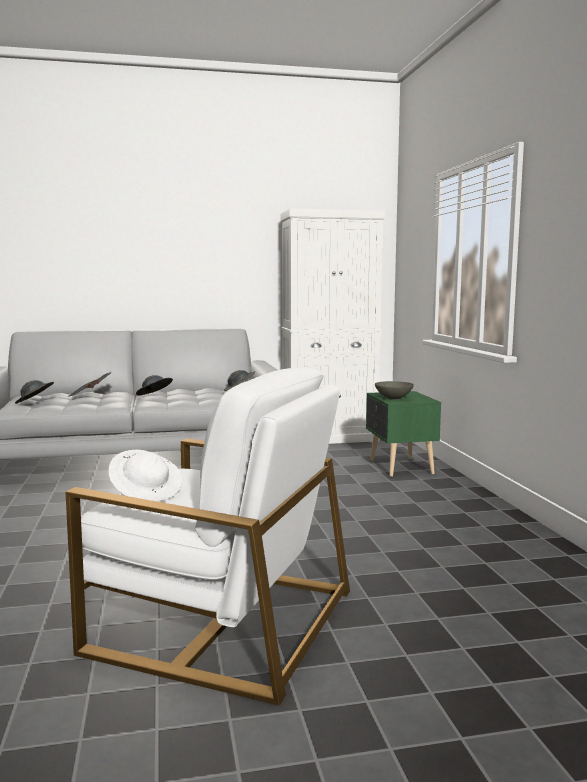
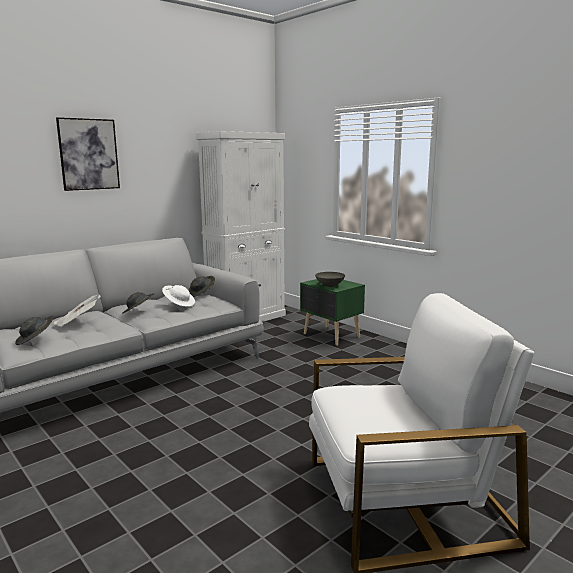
camera: 30 degrees left, 5 degrees up
(146, 492) = (367, 419): white hat -> white hat (179, 304)
(156, 236) = (88, 154): none -> picture

